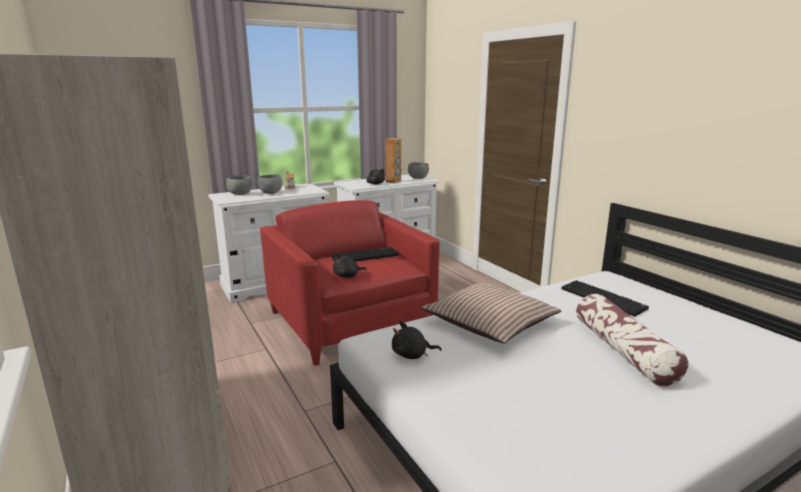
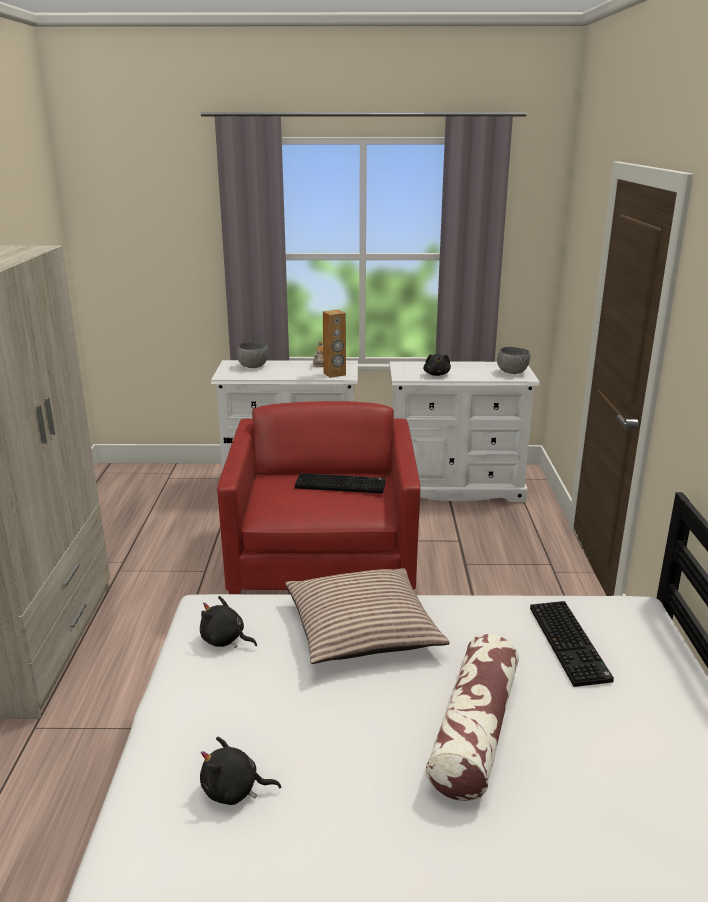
camera: 30 degrees right, 5 degrees up
(270, 193) = (287, 370): grey bowl -> none
(348, 276) = (288, 509): black plush toy -> black plush toy (234, 790)
(393, 181) = (467, 374): brown speaker -> brown speaker (334, 374)

